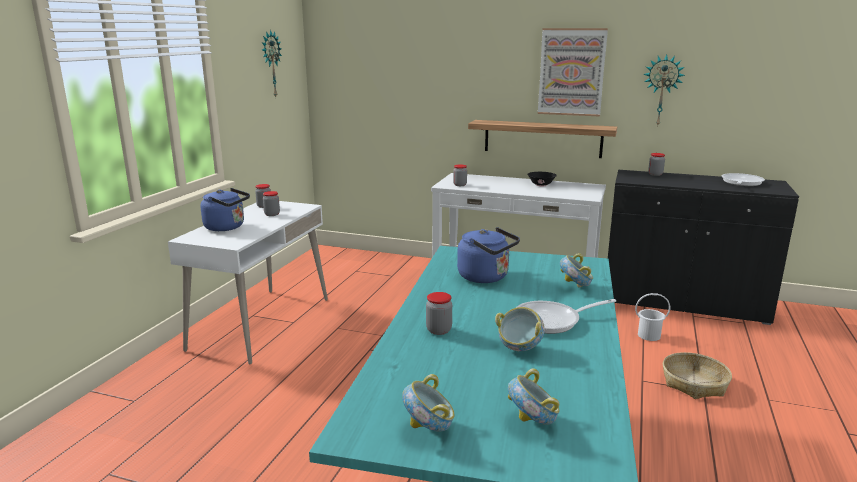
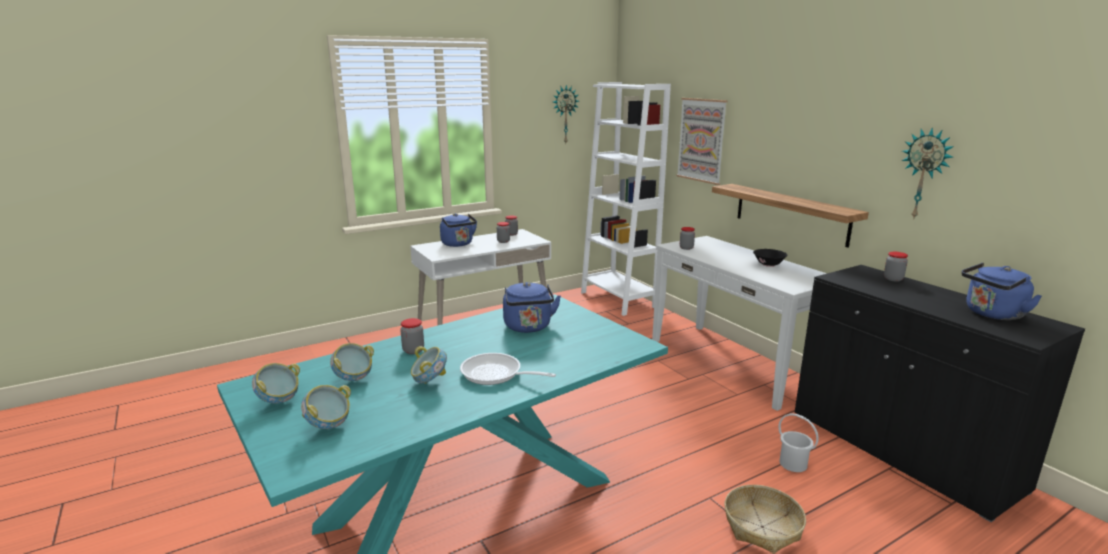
camera: 40 degrees right, 0 degrees up
(351, 258) = (618, 299): none -> white bookcase
(571, 72) = (825, 141): picture -> picture (701, 140)
(575, 287) = (575, 358): bowl -> bowl (353, 379)
(741, 183) = (992, 314): frying pan -> blue kettle

